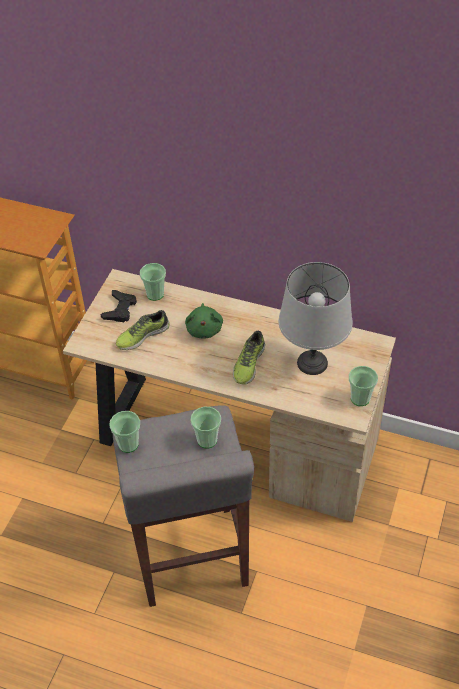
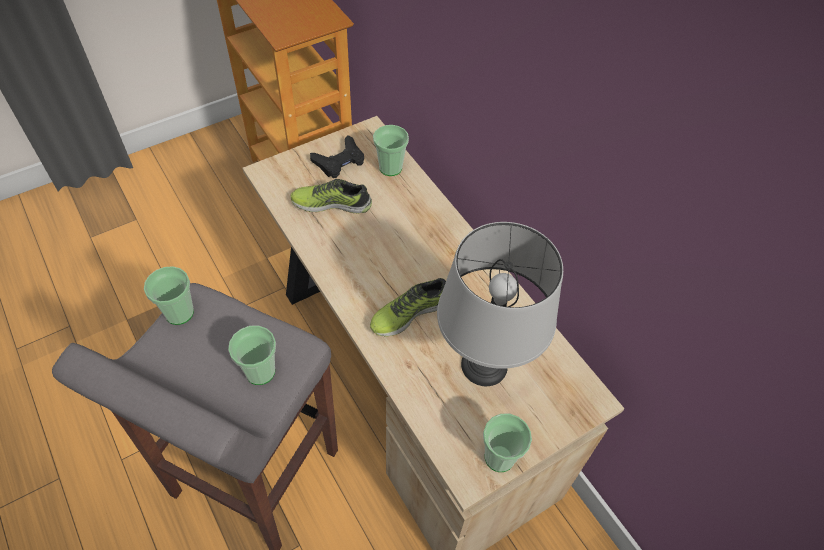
camera: 35 degrees right, 5 degrees up
(204, 329) = (402, 239): green plush toy -> none

